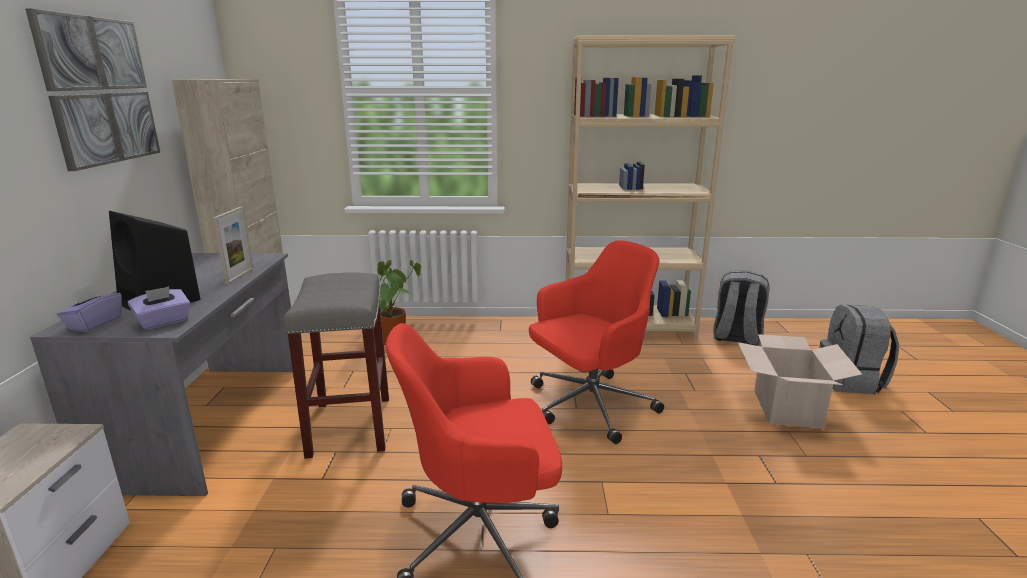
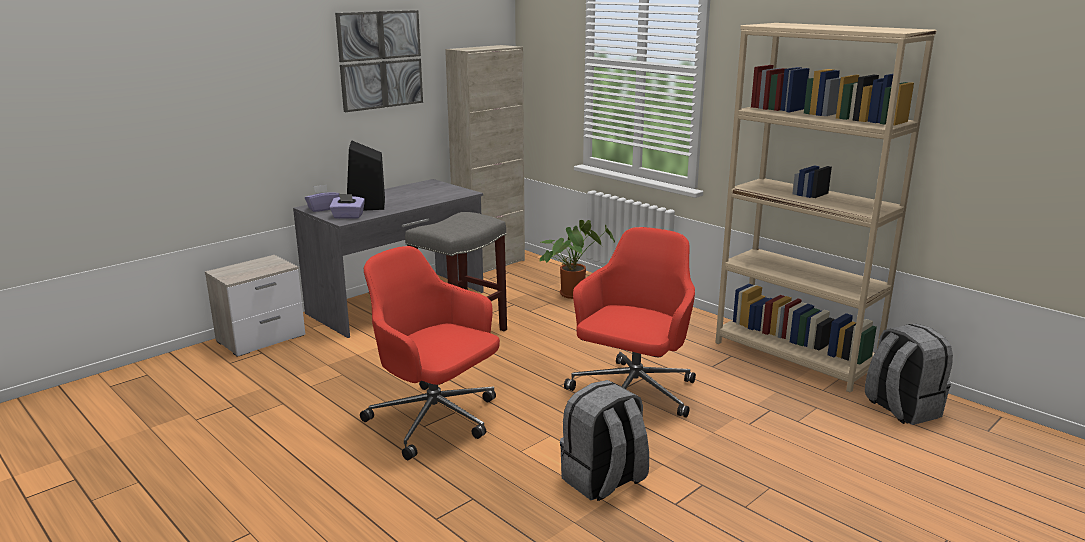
camera: 45 degrees right, 0 degrees up
(239, 276) = (427, 201): picture frame -> none
(589, 406) = (633, 393): red office chair -> red office chair turned 75 degrees counterclockwise
(787, 408) = (811, 476): cardboard box -> none
(851, 381) = (949, 495): grey backpack -> grey backpack (603, 481)

